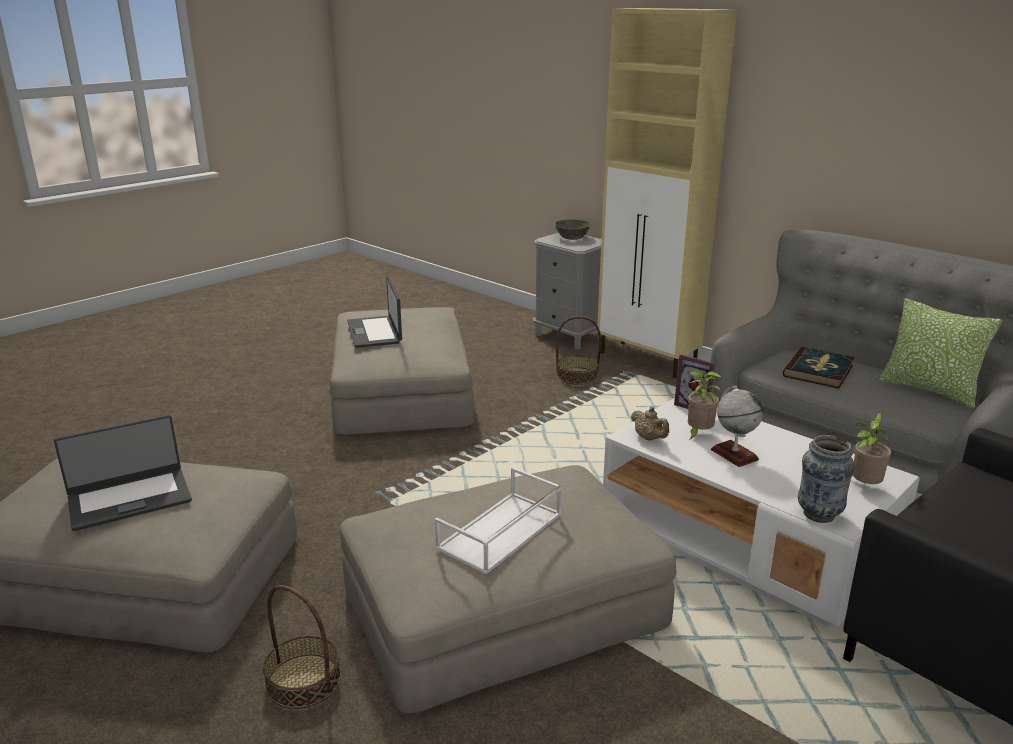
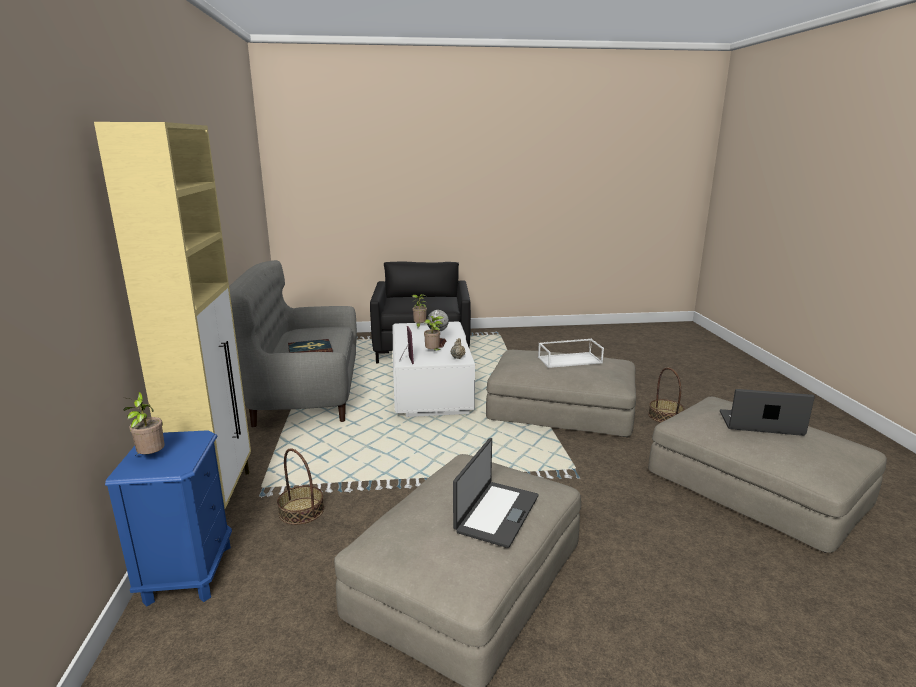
camera: 140 degrees left, 5 degrees down
(570, 336) = (188, 573): grey nightstand -> blue nightstand
(572, 238) = (150, 457): grey bowl -> potted plant
(819, 514) = (453, 326): vase -> none
(929, 390) = (296, 334): pillow -> none

